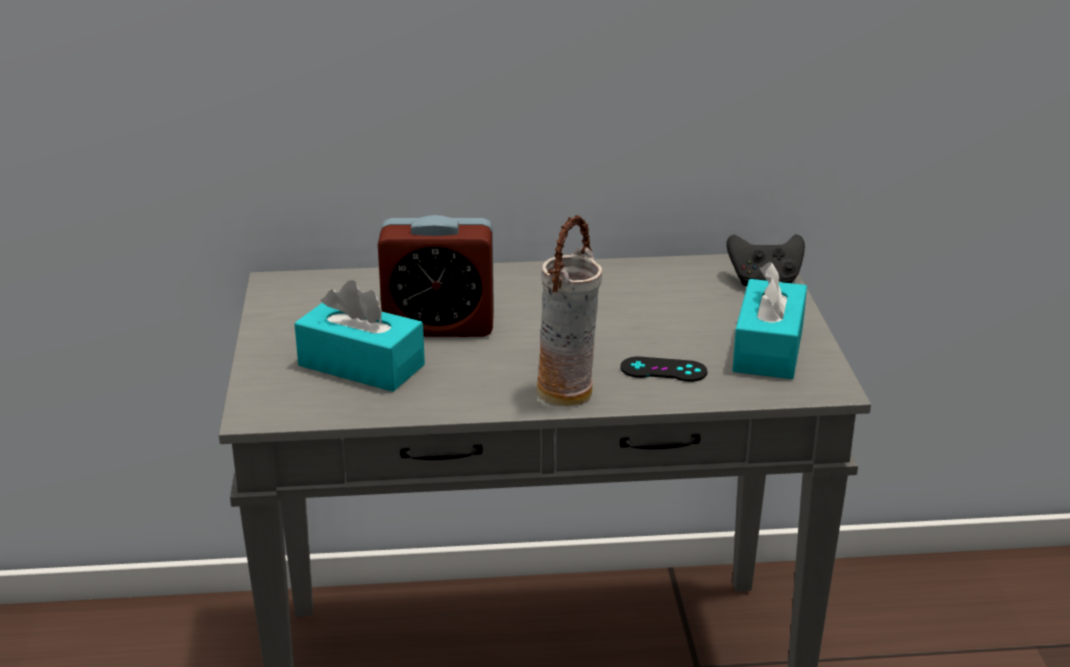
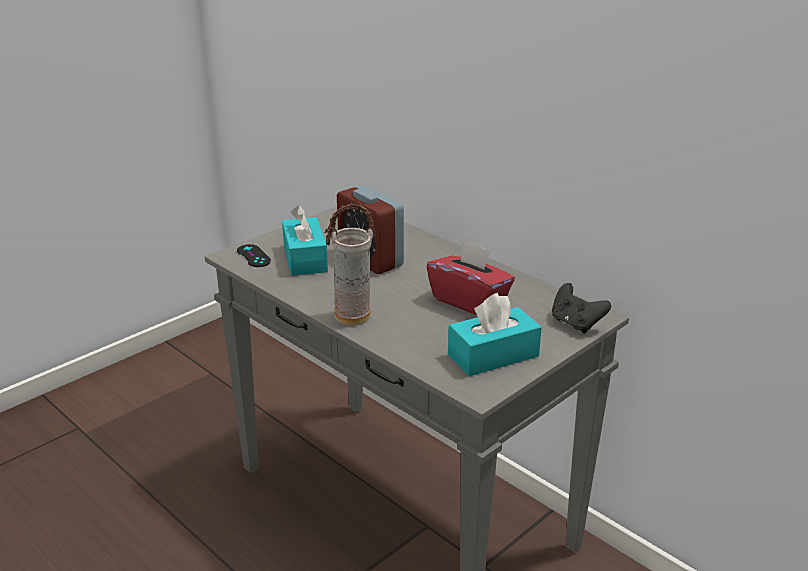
camera: 50 degrees right, 0 degrees up
(635, 312) = (469, 301): none -> red tissue box
(663, 370) = (418, 334): black game controller -> black game controller (253, 256)

